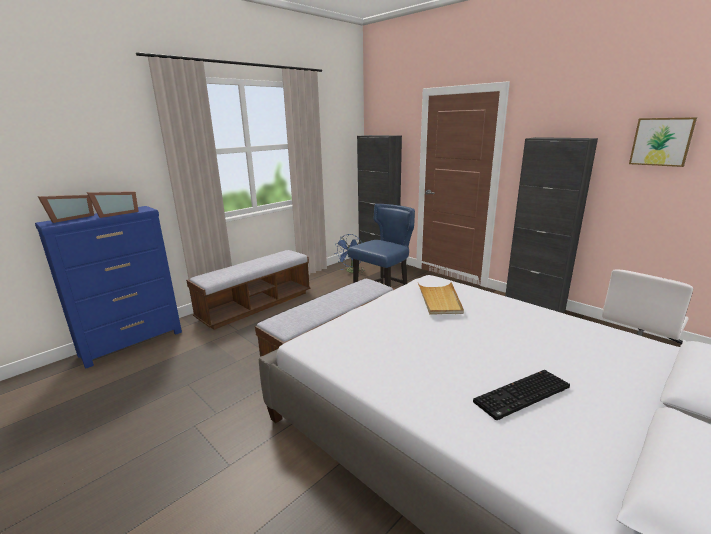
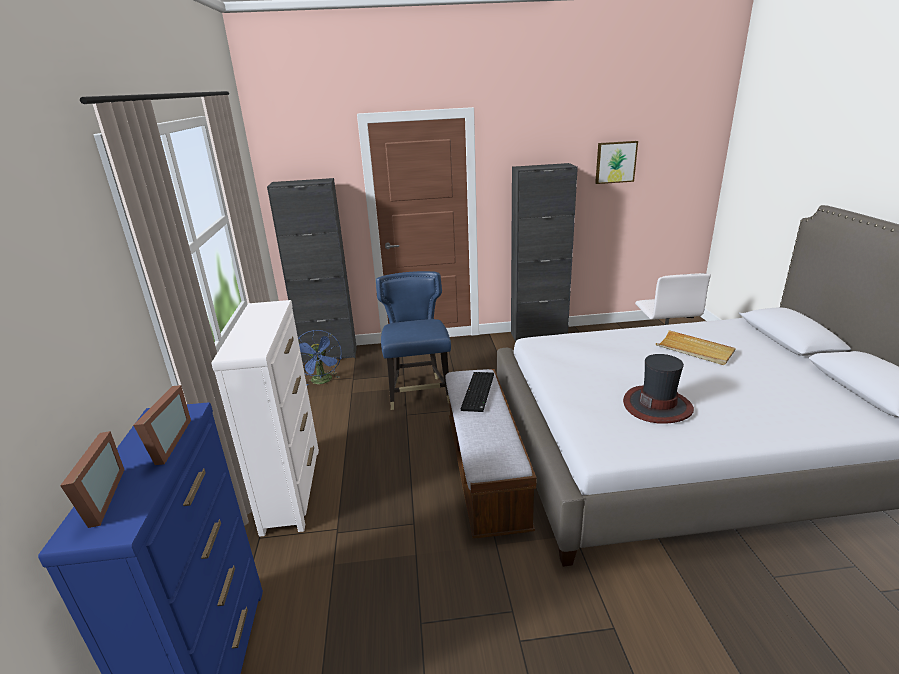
camera: 50 degrees left, 5 degrees up
(256, 305) = (292, 488): bench -> white dresser
(405, 347) = (657, 405): none -> hat
(439, 300) = (589, 356): beige tray -> beige tray (694, 350)
(522, 396) = (760, 391): keyboard -> keyboard (479, 392)

